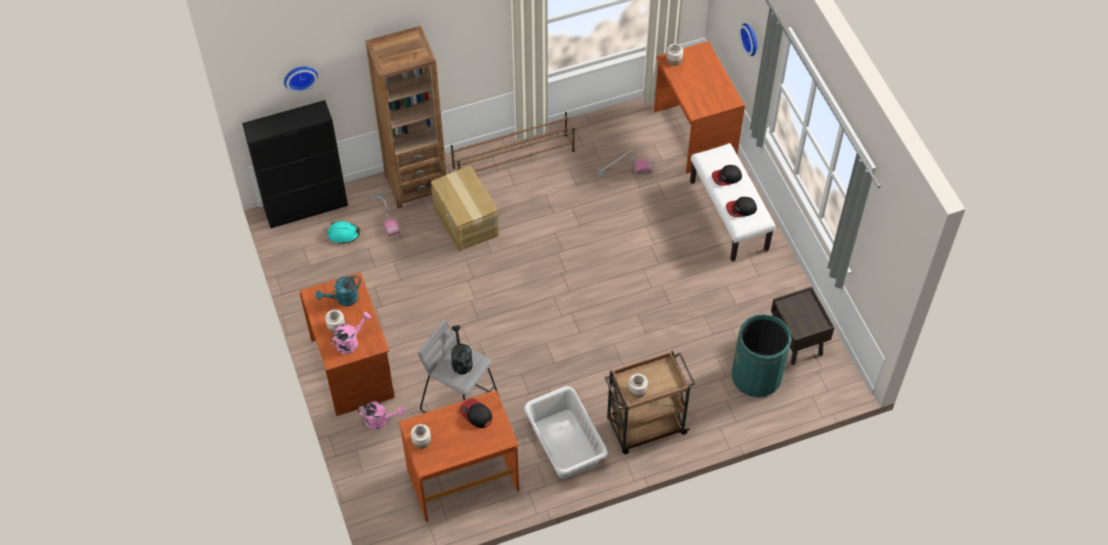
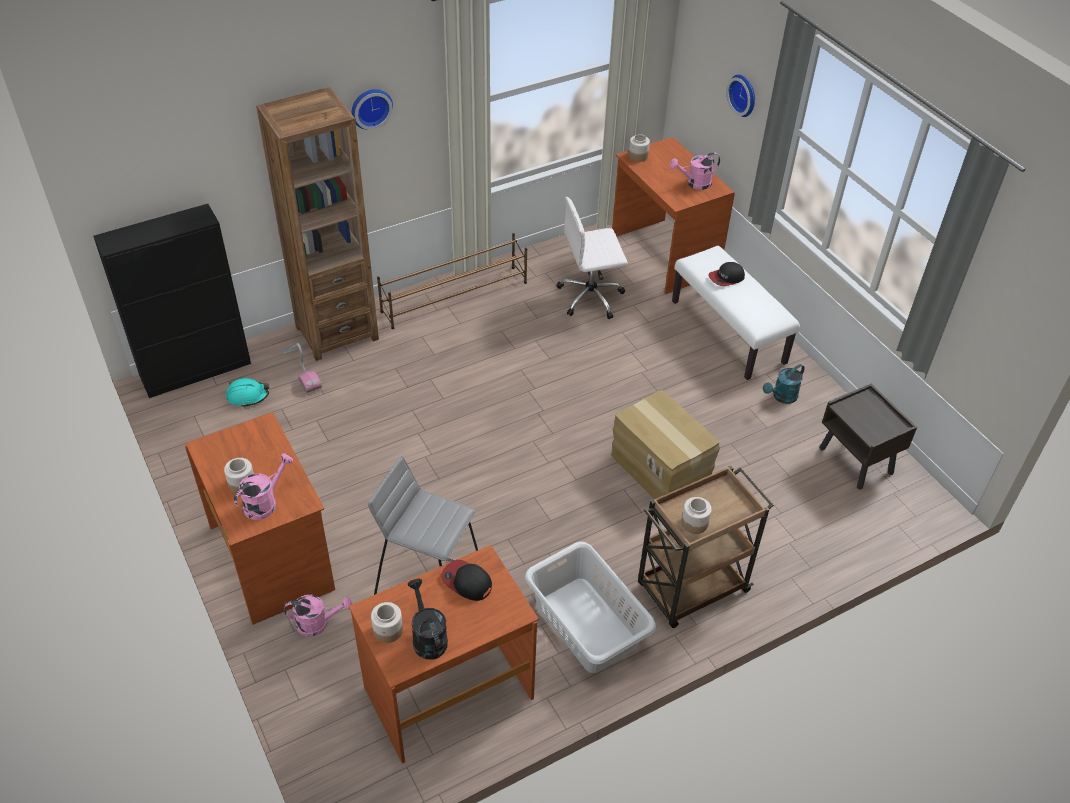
camera: 10 degrees left, 10 degrees down
(300, 76) = (169, 163): wall clock -> wall clock (370, 107)
(343, 299) = (250, 448): turquoise watering can -> turquoise watering can (782, 397)
(461, 360) = (431, 513): black watering can -> black watering can (427, 637)
(466, 220) = (406, 366): cardboard box -> cardboard box (661, 467)
(624, 170) = (591, 297): vacuum cleaner -> white office chair
(713, 93) = (694, 183): none -> pink watering can
(741, 209) = (754, 308): cap -> none
(756, 377) = (819, 509): green trash can -> none

